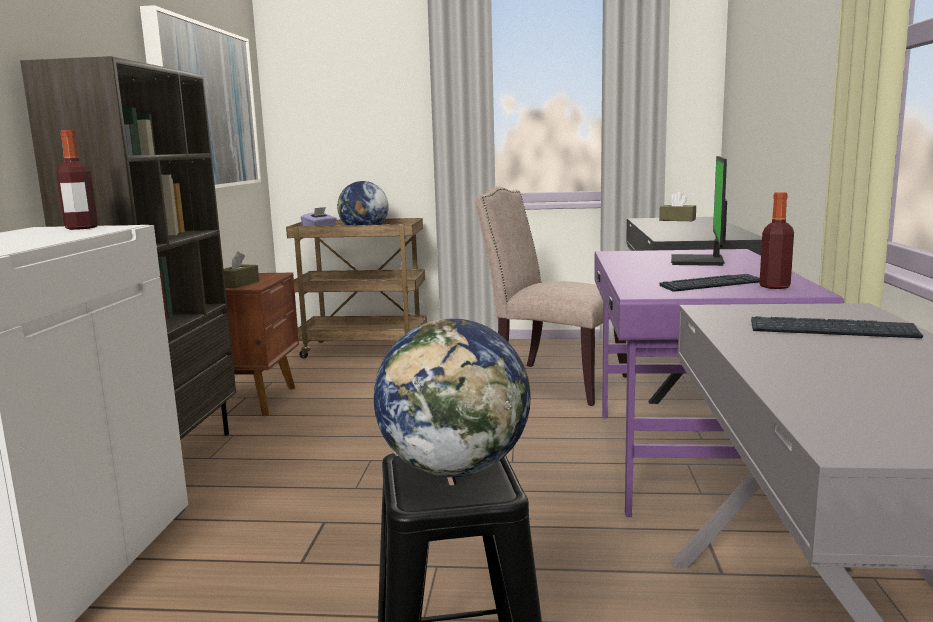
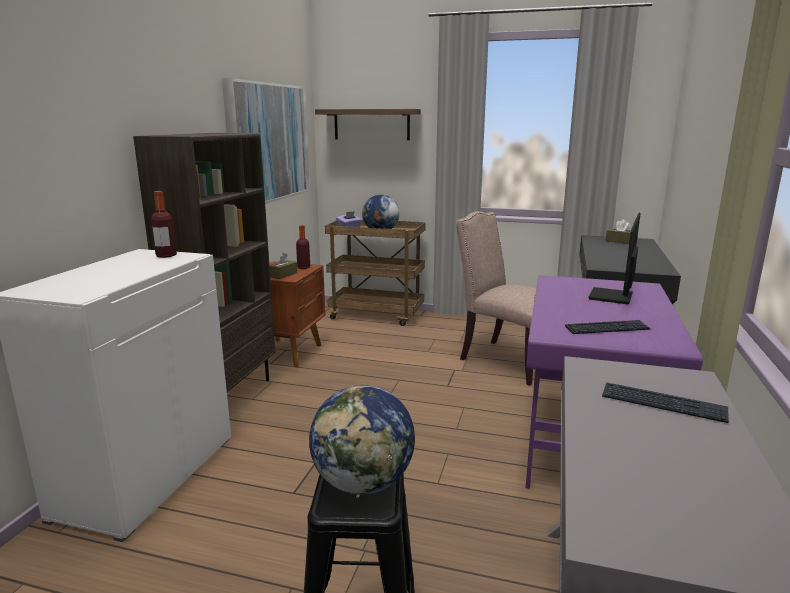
camera: 10 degrees right, 5 degrees up
(341, 91) = (371, 124): none -> shelf
(774, 286) = (655, 336): bottle -> bottle (303, 267)

